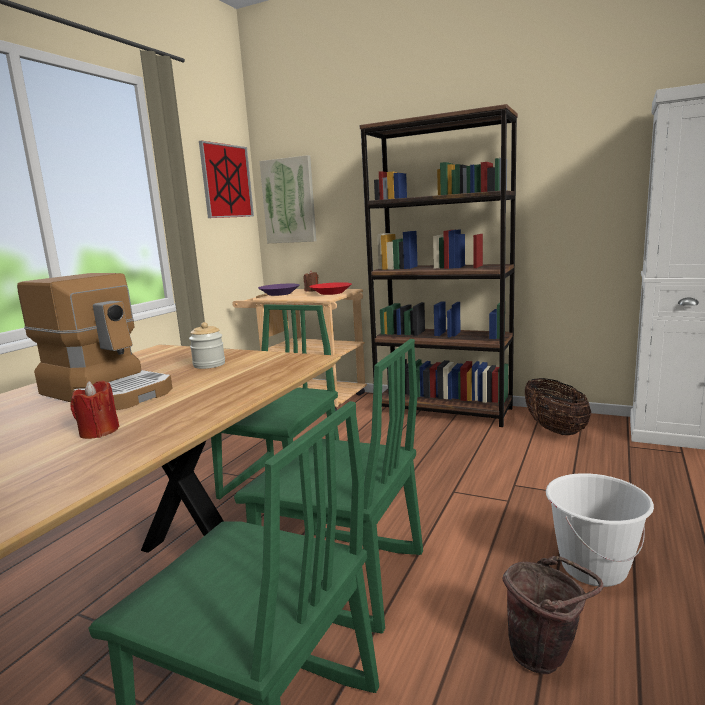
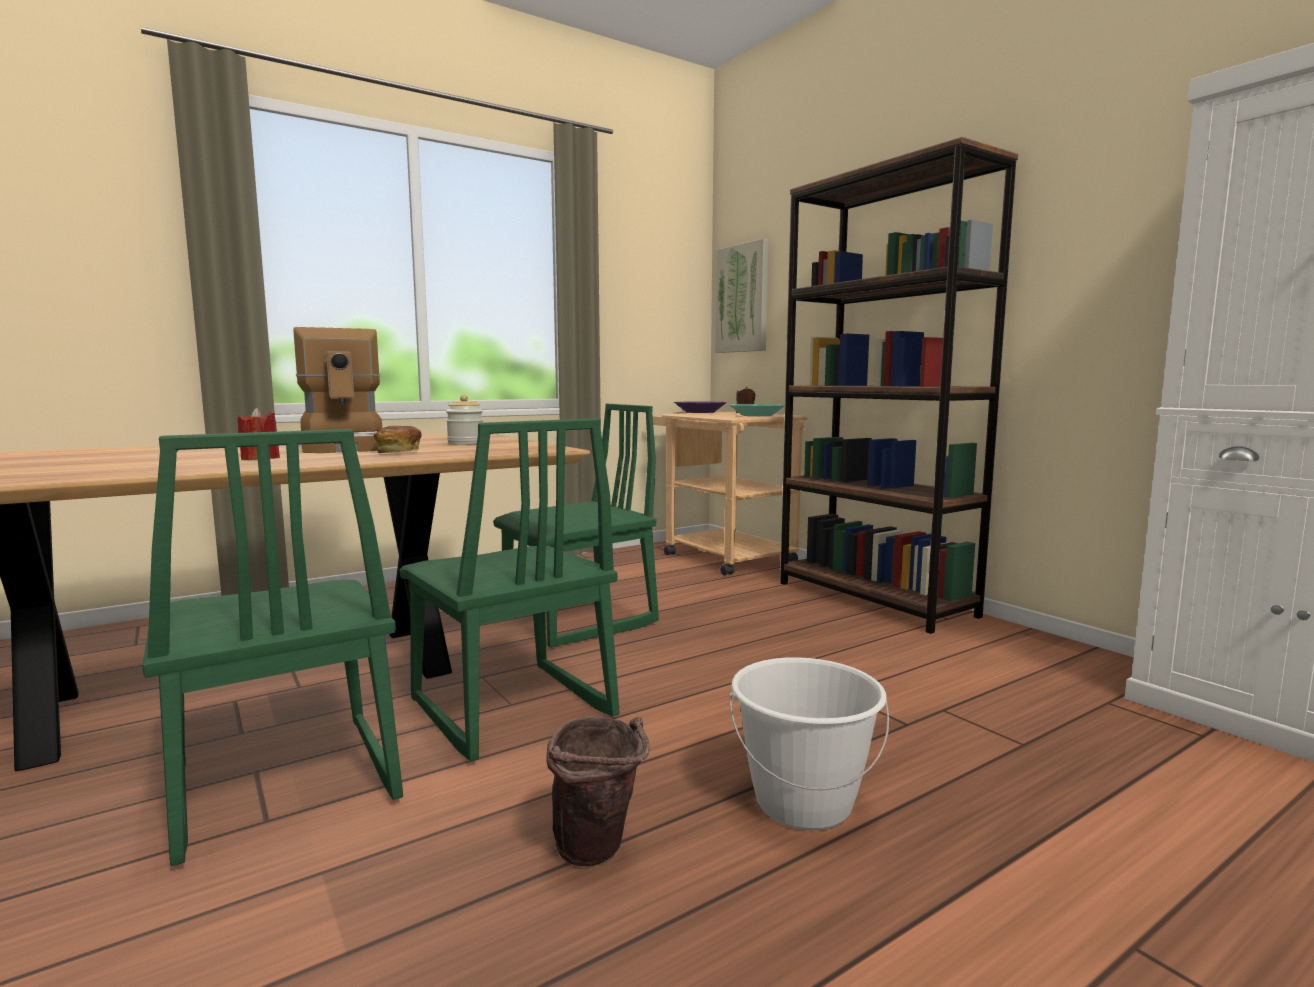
camera: 30 degrees right, 5 degrees down
(197, 390) = (399, 452): none -> bread
(226, 181) = (666, 273): picture -> none
(331, 293) = (757, 415): red bowl -> turquoise bowl
(554, 429) = (1009, 654): basket -> none

